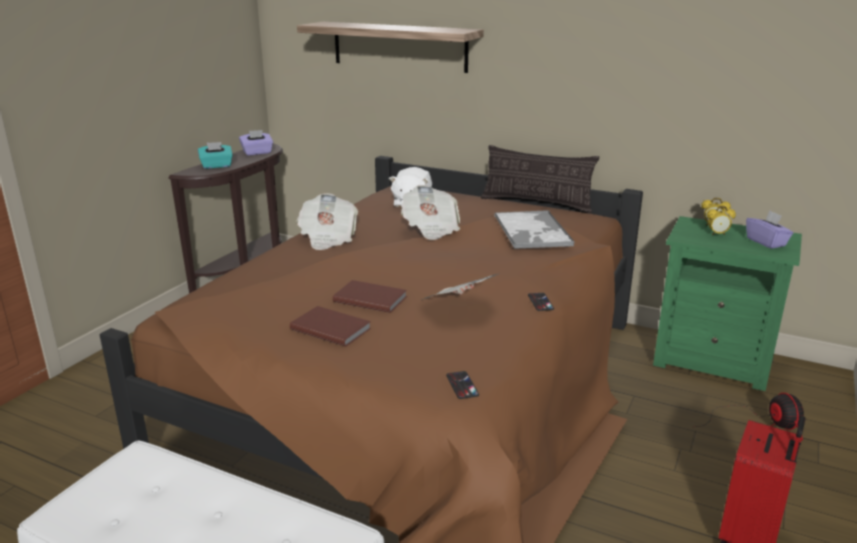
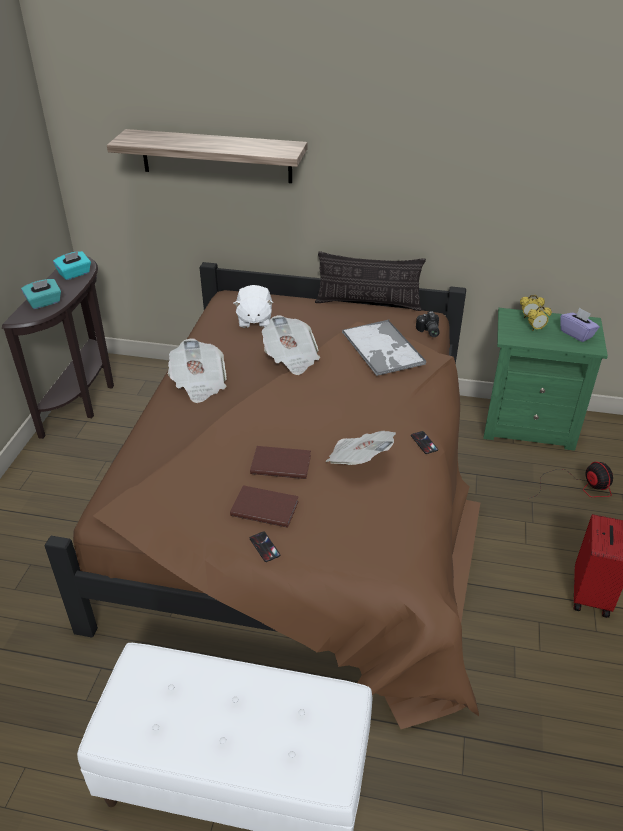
camera: 15 degrees left, 15 degrees up
(257, 153) = (75, 274): purple tissue box -> turquoise tissue box
(462, 385) = (400, 552): phone -> phone (264, 547)
(591, 227) = (428, 331): none -> camera

